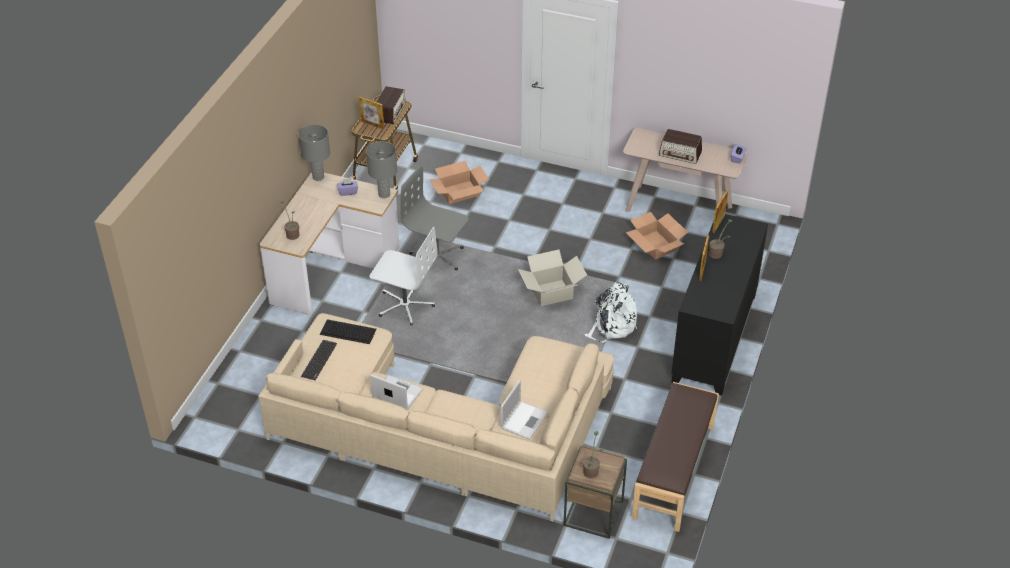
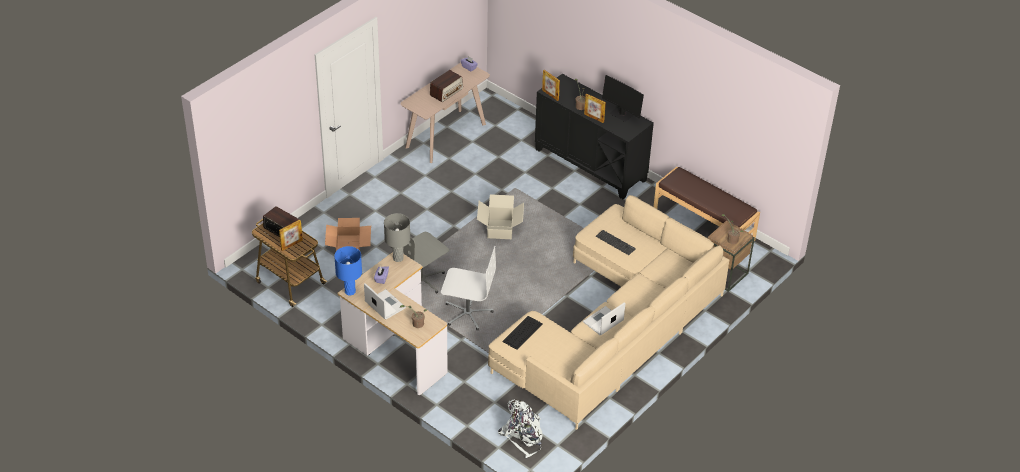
camera: 70 degrees left, 0 degrees up
(318, 177) = (350, 291): grey table lamp -> blue table lamp
(319, 360) = (546, 356): keyboard -> keyboard (615, 242)
(405, 305) = (467, 313): white office chair -> white office chair turned 60 degrees clockwise
(524, 419) = (659, 263): laptop -> laptop (384, 304)
(612, 325) = (551, 209): white backpack -> white backpack (523, 436)
(655, 245) = (478, 160): cardboard box -> none
(728, 292) = (622, 114): none -> monitor

